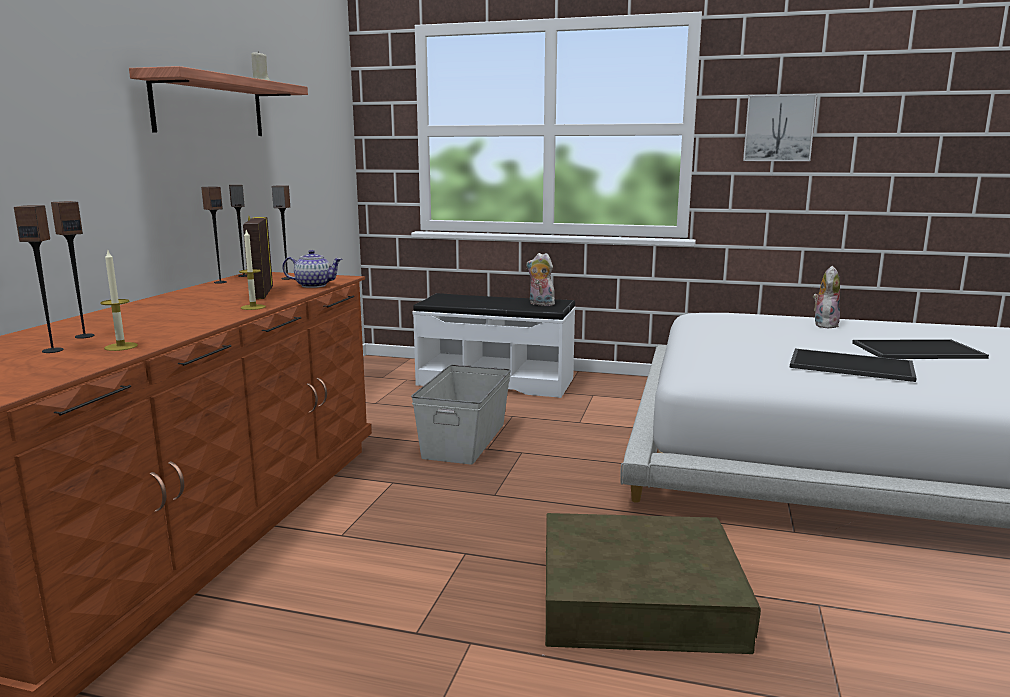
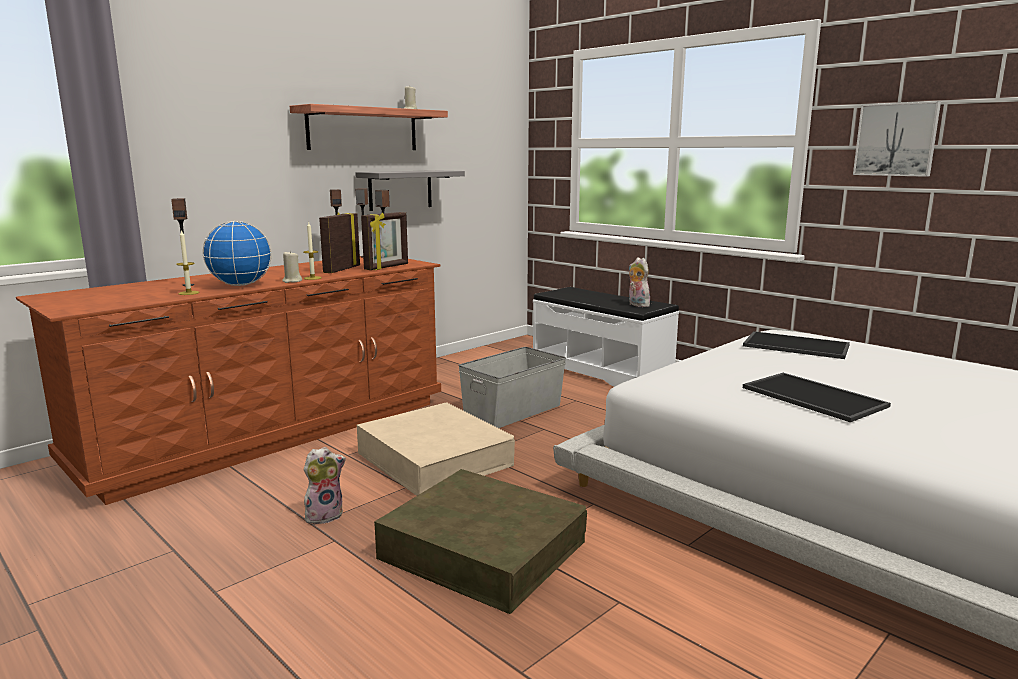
camera: 30 degrees right, 0 degrees up
(53, 350) = (156, 291): speaker -> none
(172, 327) = (240, 285): none -> globe
(236, 314) = (292, 281): none -> beige candle
(250, 187) = (400, 190): none -> grey shelf
(313, 285) = (387, 267): teapot -> picture frame
(453, 513) = (434, 459): none -> beige storage box
(824, 325) = (883, 357): plush toy -> plush toy (325, 515)
(917, 351) = (932, 396): tray -> tray (794, 346)

